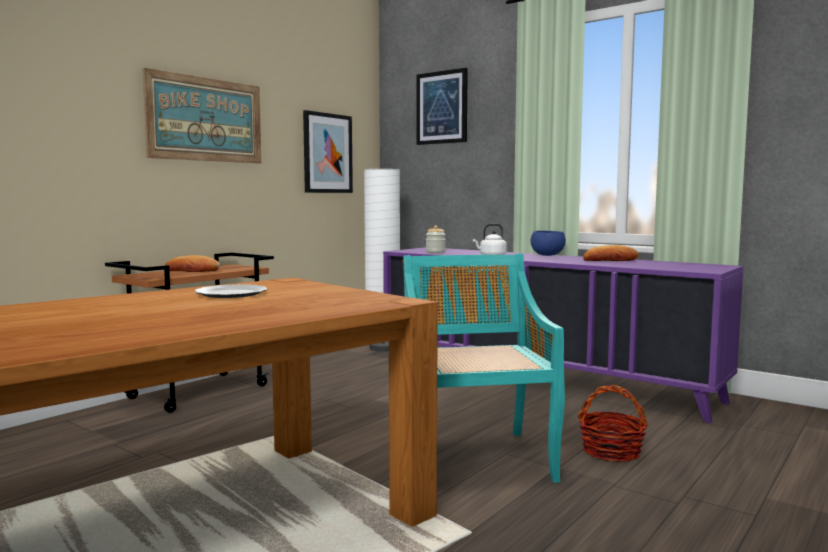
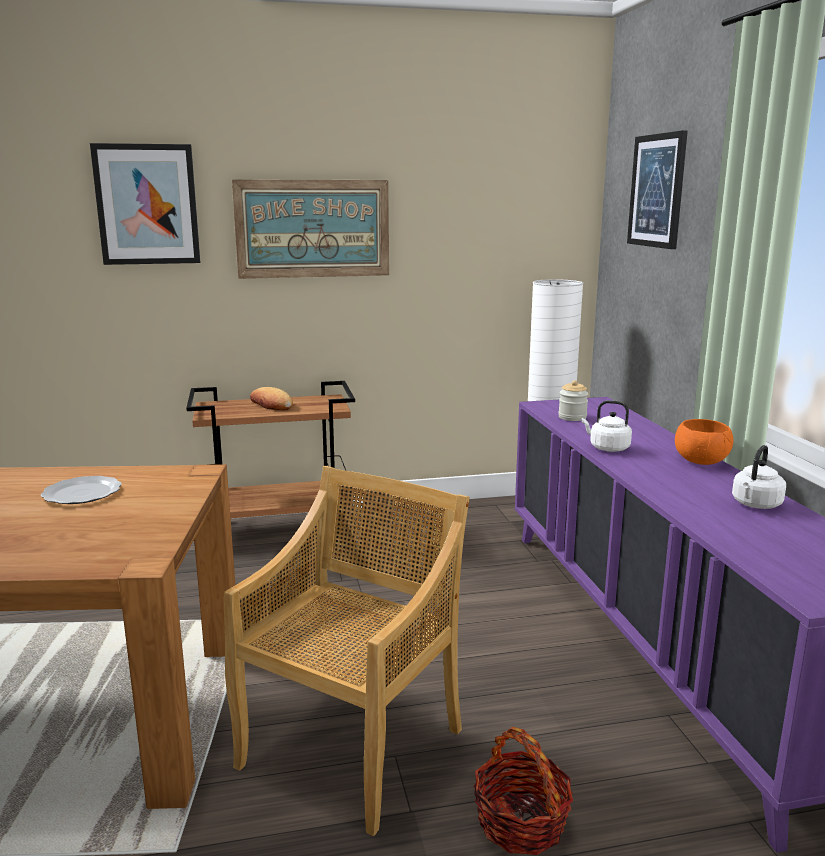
camera: 40 degrees right, 10 degrees up
(327, 153) = (499, 254): picture -> picture (147, 205)
(476, 458) = (353, 745): turquoise chair -> beige chair
(547, 255) = (702, 462): blue bowl -> orange bowl
(610, 260) = (755, 505): bread -> white kettle

